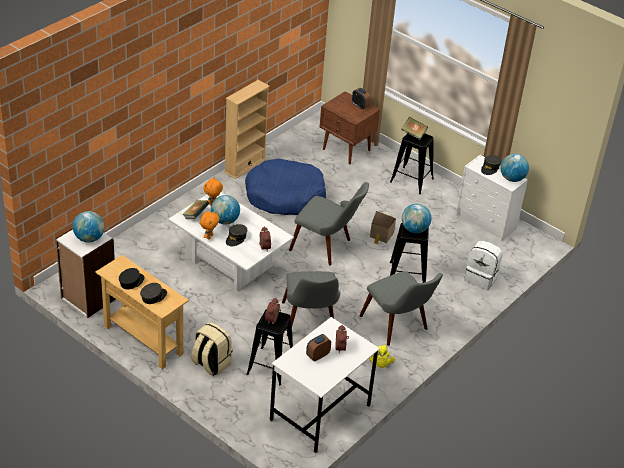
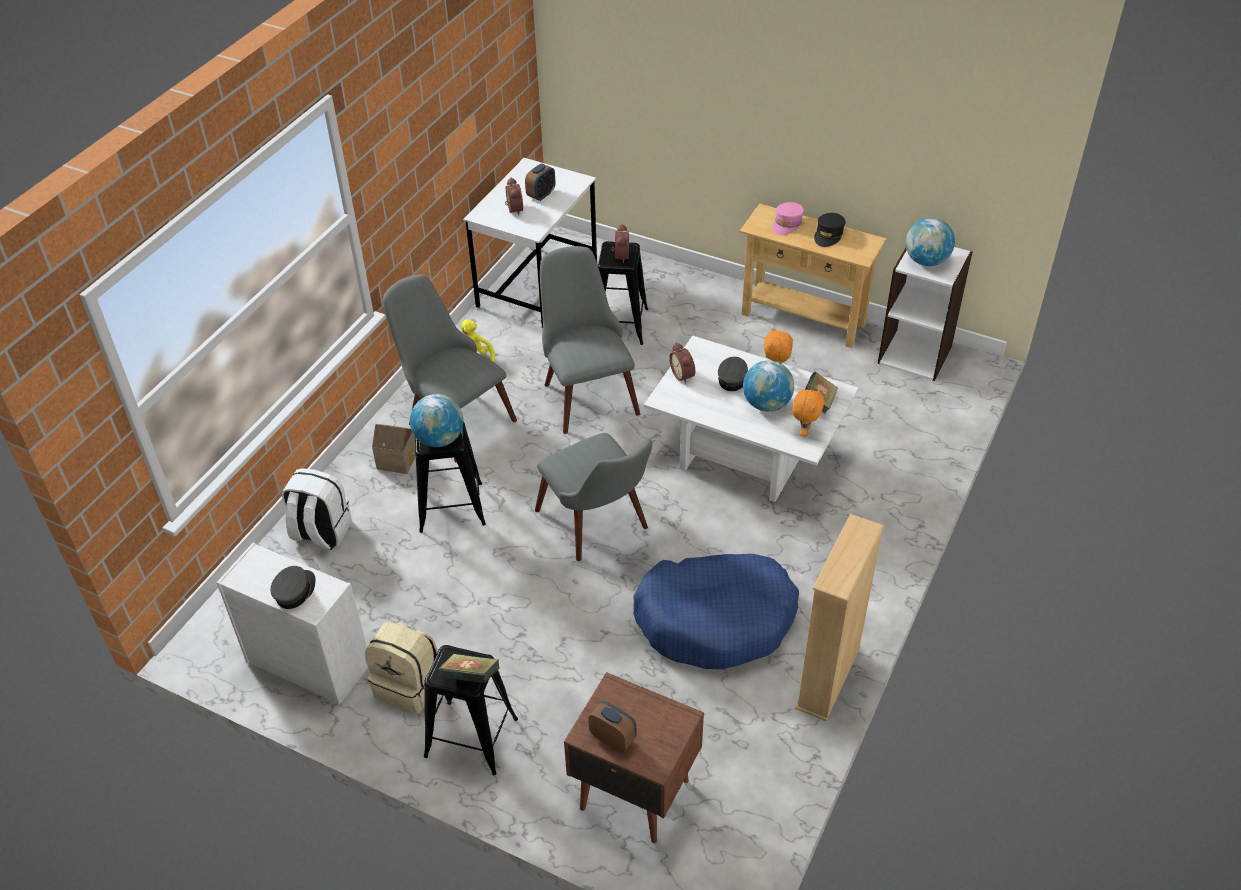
camera: 170 degrees right, 5 degrees up
(153, 297) = (787, 224): grey cap -> pink cap
(211, 364) = (699, 310): beige backpack -> beige backpack (409, 686)
(327, 247) = (600, 527): grey chair -> grey chair turned 135 degrees counterclockwise
(381, 235) = (510, 576): toy house -> toy house (397, 458)
(512, 178) = (250, 575): globe -> none

